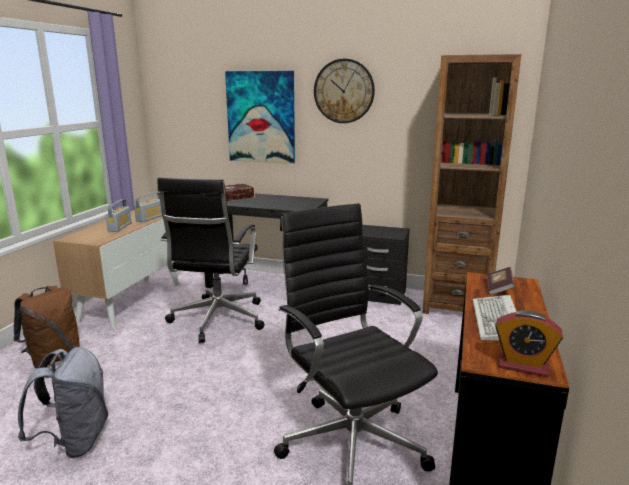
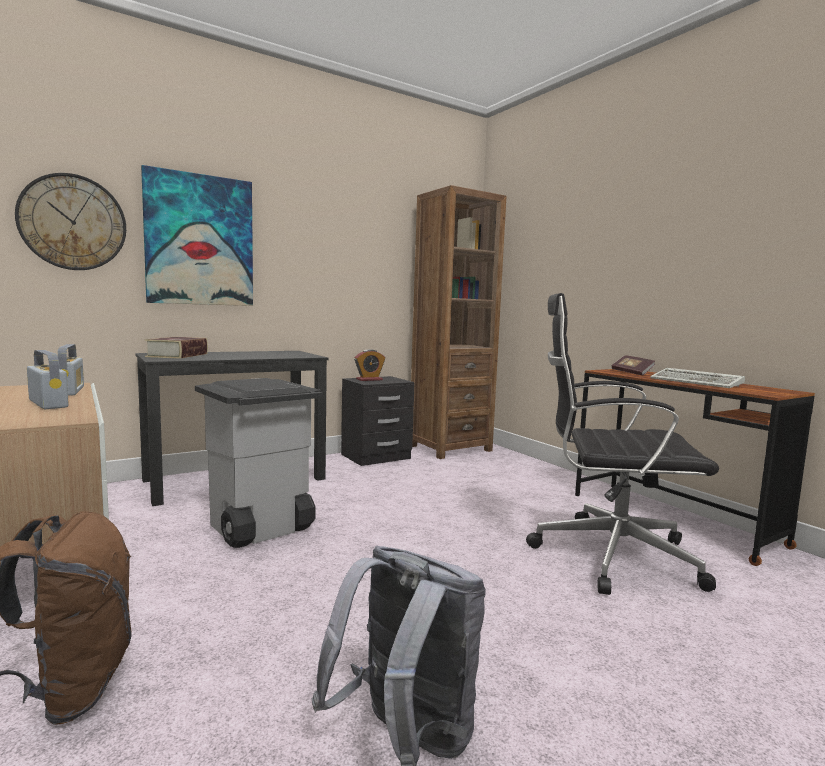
camera: 50 degrees left, 10 degrees down
(217, 320) = (259, 529): black office chair -> grey trash can
(344, 91) = (314, 217): wall clock -> wall clock (73, 222)
(523, 366) = (781, 391): alarm clock -> alarm clock (369, 379)

